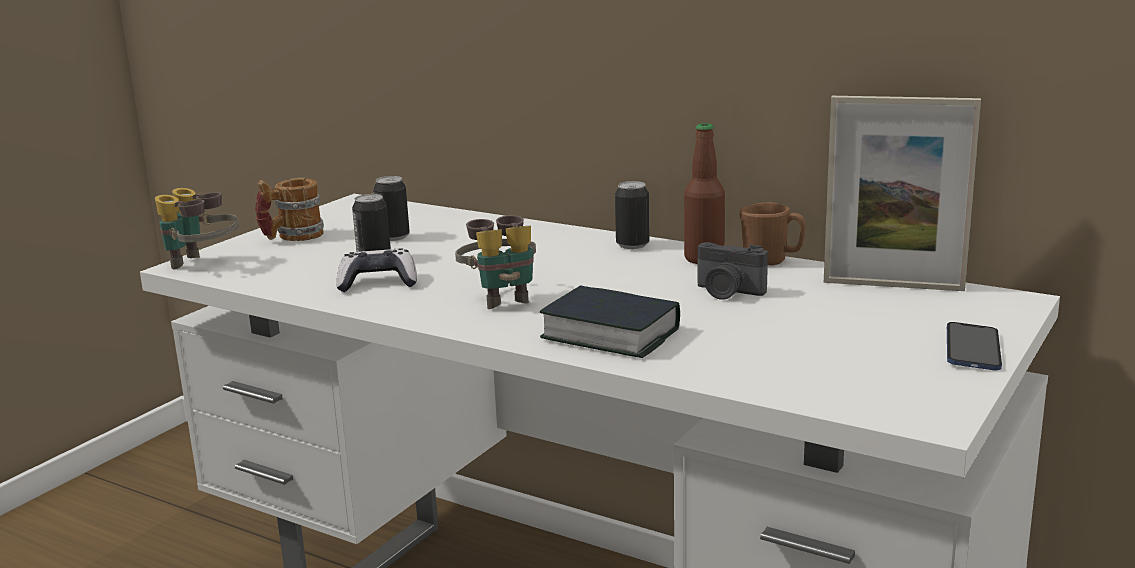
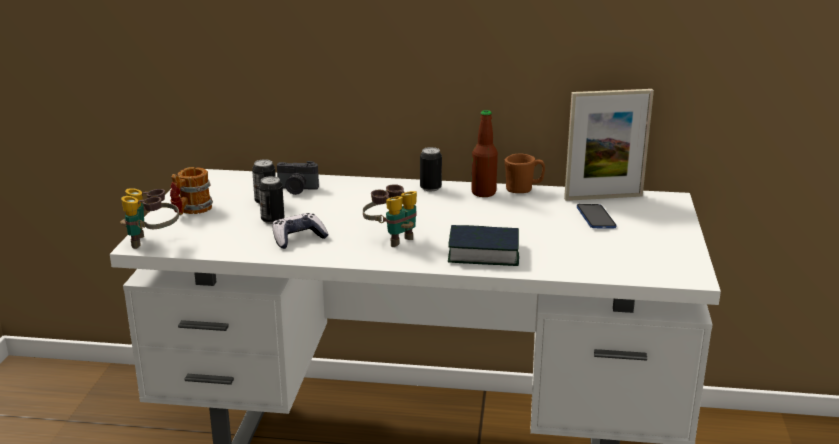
camera: 25 degrees left, 5 degrees up
(727, 292) = (520, 215): camera -> camera (297, 189)
(972, 349) = (676, 232): phone -> phone (595, 218)

